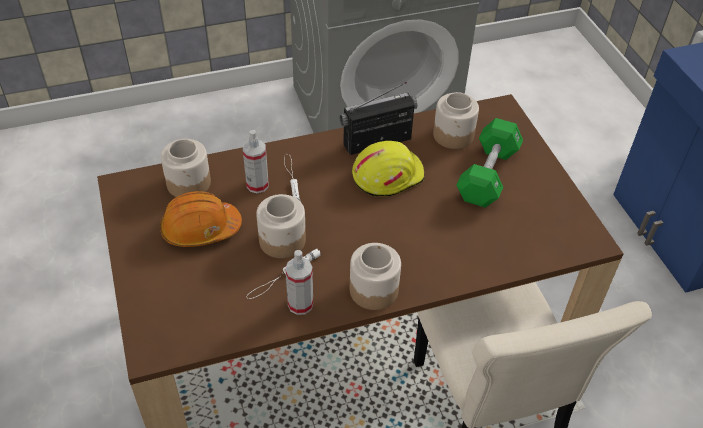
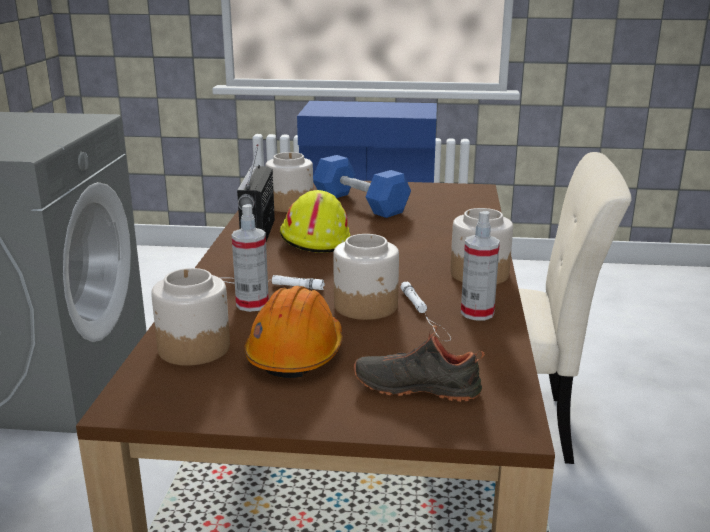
camera: 65 degrees left, 25 degrees down
(182, 297) = (417, 386): none -> black shoe
(487, 175) = (360, 204): green dumbbell -> blue dumbbell

